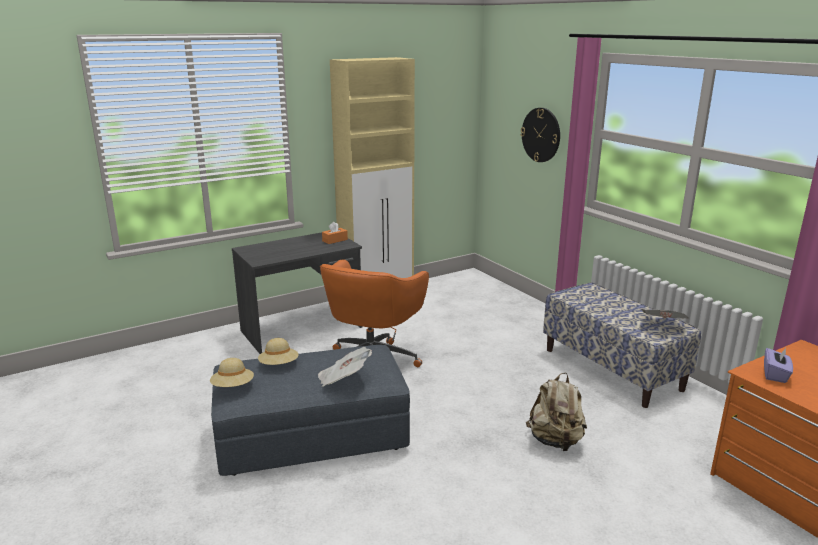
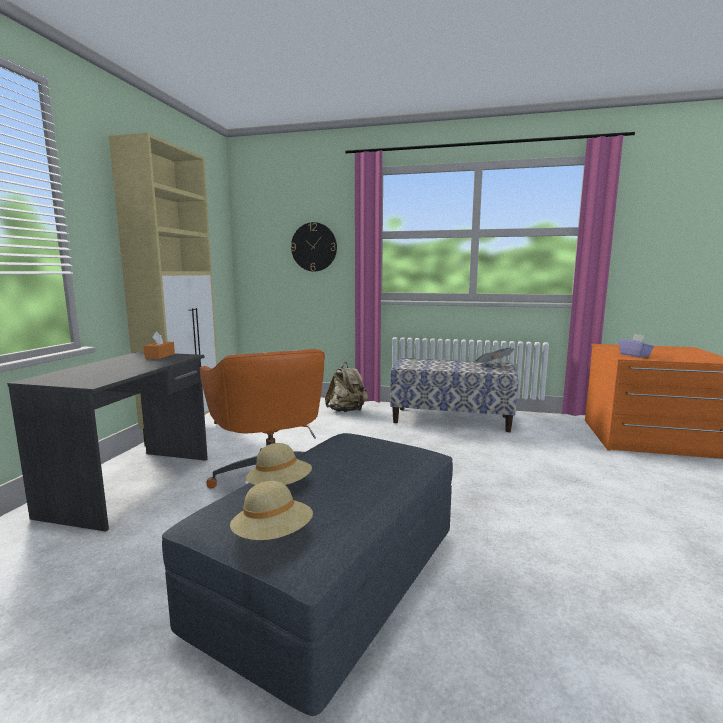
camera: 45 degrees left, 10 degrees down
(343, 379) = (388, 466): newspaper -> none
(555, 441) = (513, 472): beige backpack -> beige backpack (347, 411)

